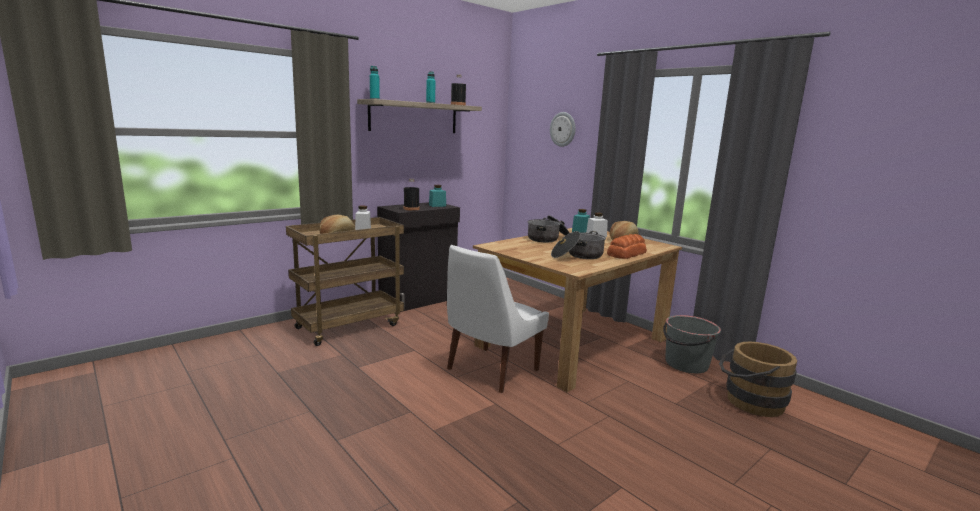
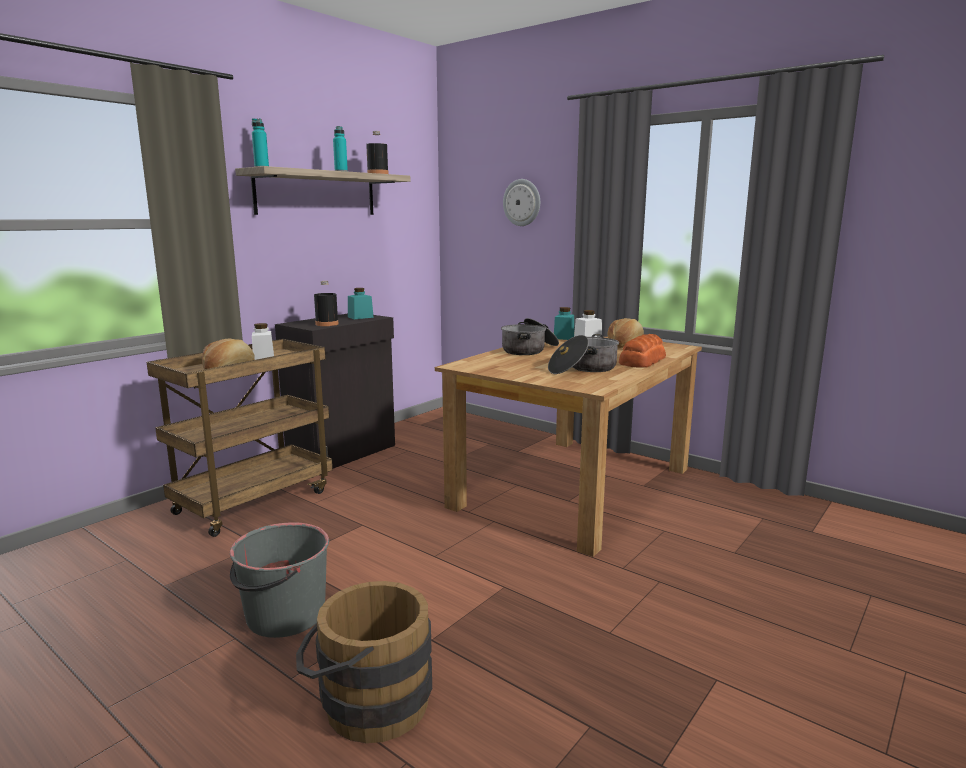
camera: 10 degrees left, 0 degrees up
(490, 371) = (479, 540): white chair -> none
(686, 364) = (724, 499): grey bucket -> grey bucket (284, 616)
(749, 401) = (818, 537): brown bucket -> brown bucket (366, 703)

